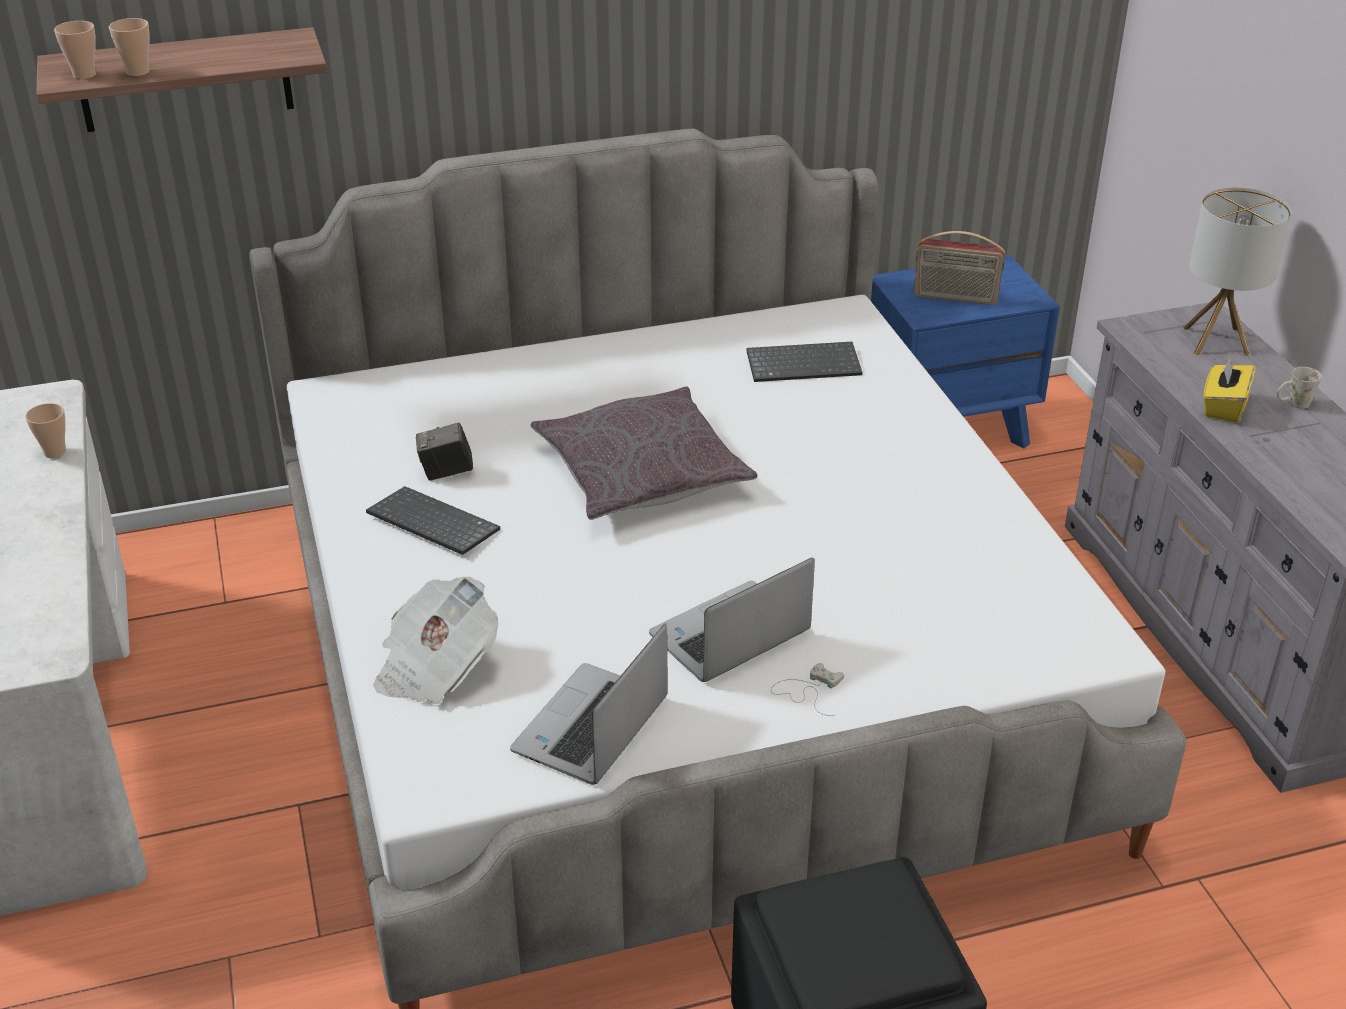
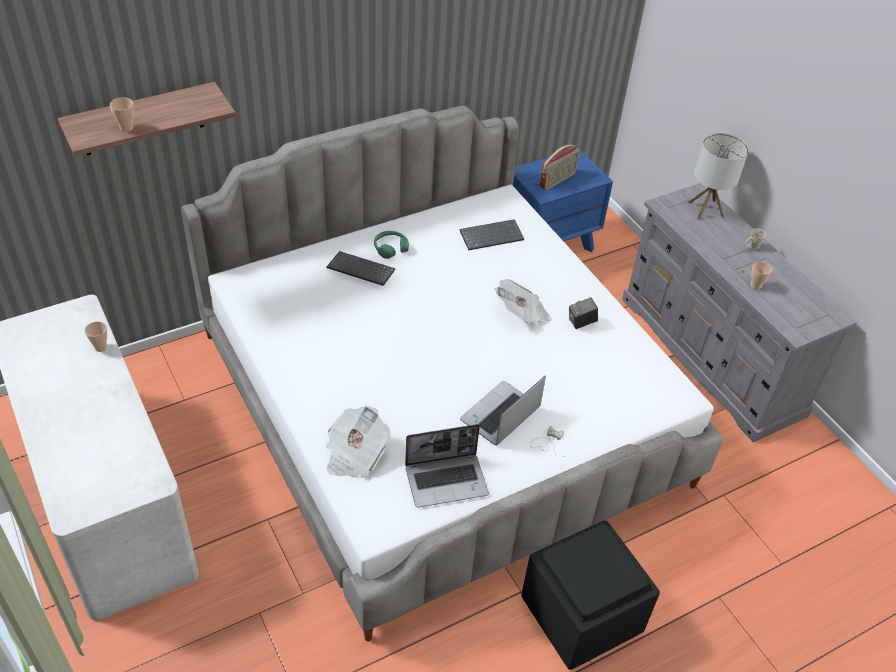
camera: 15 degrees left, 10 degrees up
(84, 75) = (95, 133): cup -> cup (755, 285)
(430, 524) = (322, 364): keyboard -> keyboard (359, 270)
(446, 472) = (320, 329): camera -> camera (581, 322)
(591, 728) = (447, 480): laptop -> laptop turned 120 degrees counterclockwise
(615, 368) = (390, 248): none -> green headphones
(641, 472) = (425, 317): grey pillow -> none
(822, 484) = (522, 314): none -> newspaper
(955, 298) = (557, 180): radio -> radio turned 45 degrees counterclockwise
(1223, 407) = (718, 252): yellow tissue box -> none

